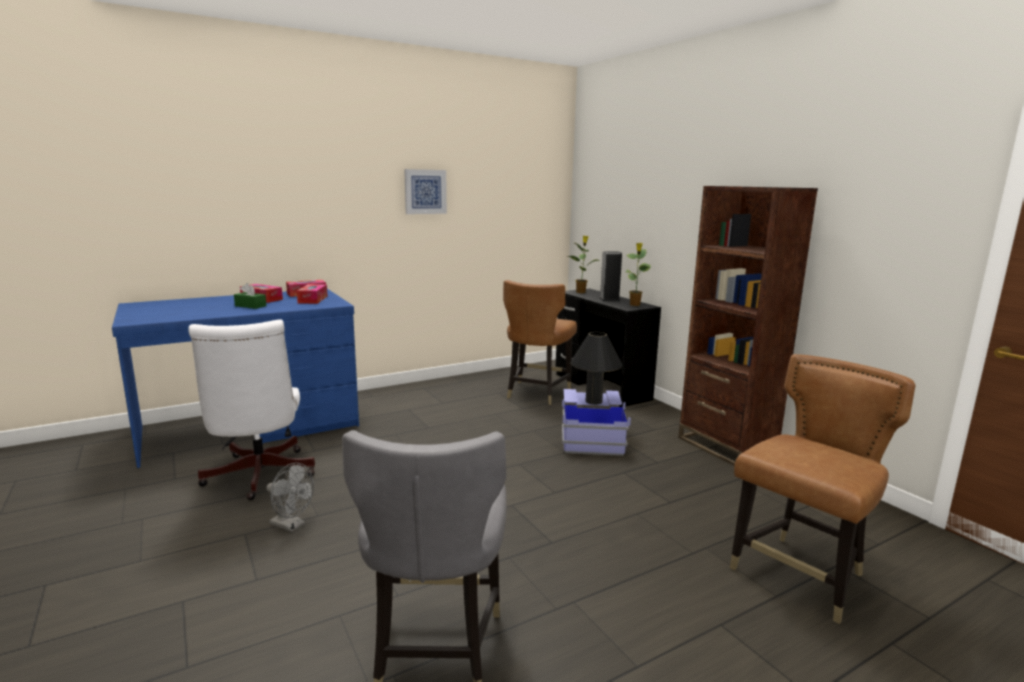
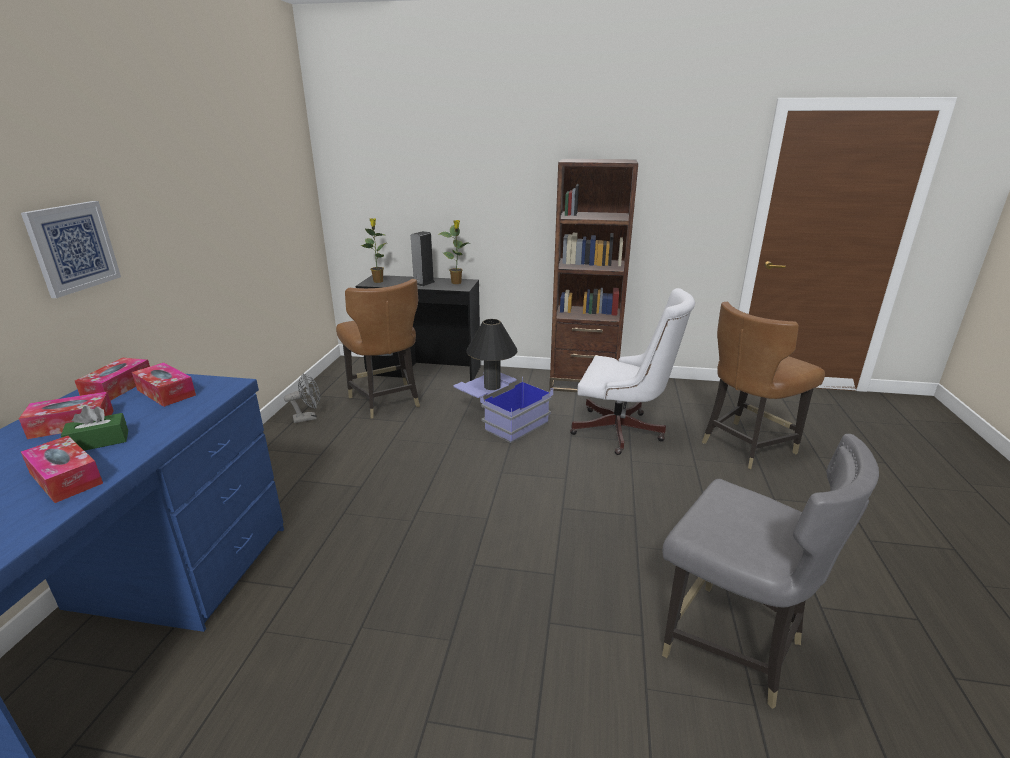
camera: 50 degrees left, 10 degrees up
(214, 311) = (66, 478): none -> tissue box
(258, 477) = (295, 663): white office chair -> white office chair (622, 432)
(292, 525) = (450, 669): grey fan -> grey fan (308, 417)
(425, 191) = (193, 188): picture -> picture (72, 247)
(801, 575) = (745, 445): brown chair -> brown chair turned 120 degrees counterclockwise

